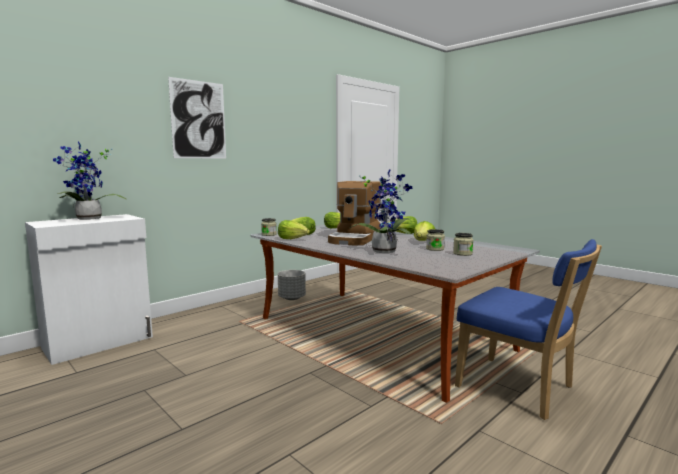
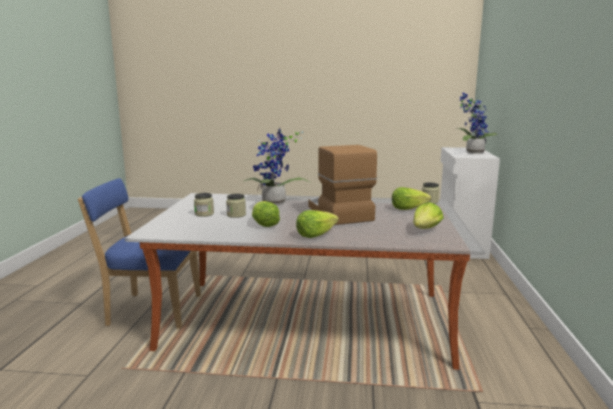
camera: 140 degrees right, 5 degrees up
(198, 120) = (548, 62): picture -> none
(291, 298) = (490, 334): grey planter -> none
(293, 239) = (386, 201): lettuce -> none

